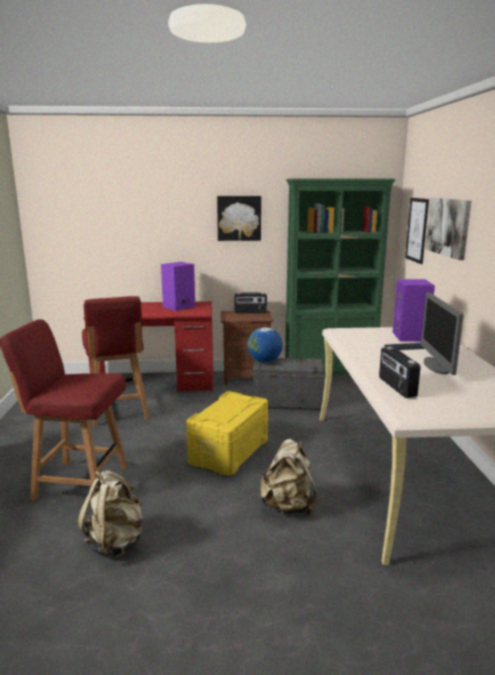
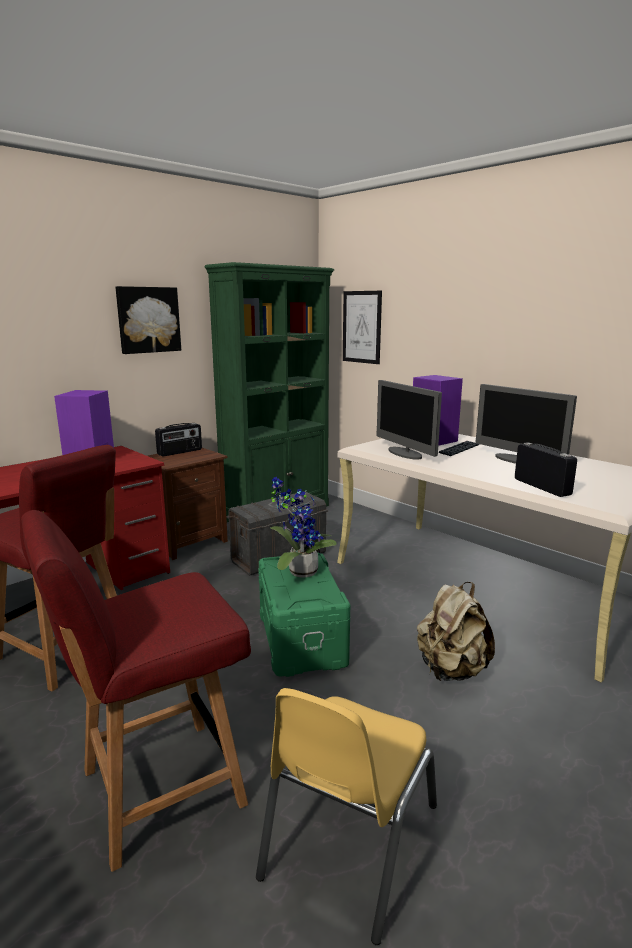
camera: 40 degrees left, 0 degrees up
(116, 542) = (348, 840): beige backpack -> yellow chair
(230, 452) = (302, 638): yellow storage box -> green storage box
(237, 405) = (299, 571): none -> potted plant
(264, 361) = (251, 510): globe -> none
(357, 341) = (405, 453): none -> monitor
(396, 387) = (542, 487): radio -> radio turned 150 degrees counterclockwise
(448, 227) = (426, 318): picture -> none

